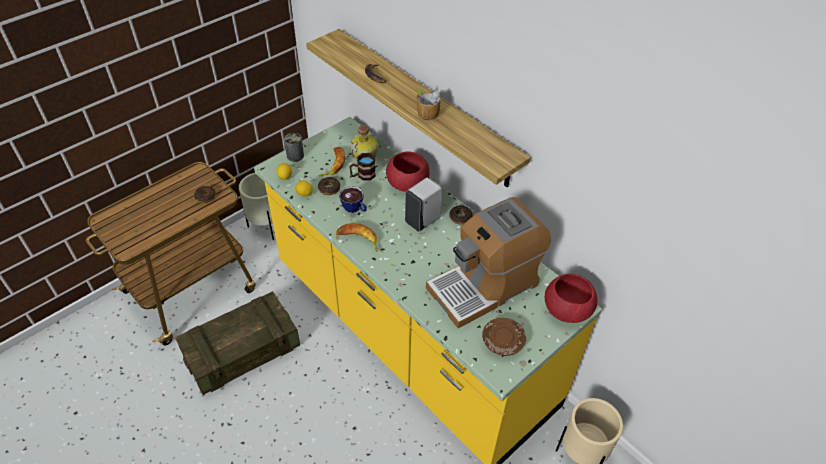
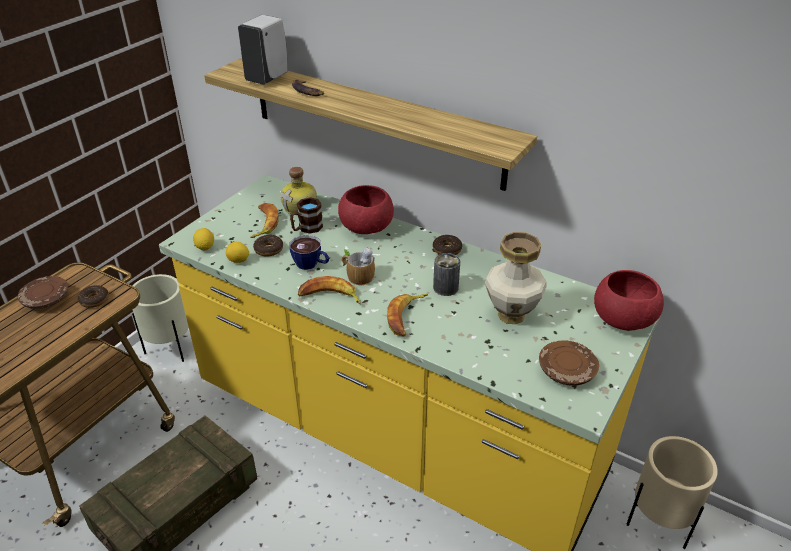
camera: 15 degrees left, 10 degrees down
(174, 189) = (46, 299): none -> brown plate
(295, 156) = (210, 223): can -> can (445, 287)
(406, 270) = (406, 317): none -> banana
(423, 220) = (403, 260): white soap dispenser -> white soap dispenser (268, 78)
(426, 111) = (388, 114): mug -> mug (357, 275)
(484, 286) = (512, 314): coffee machine -> vase

